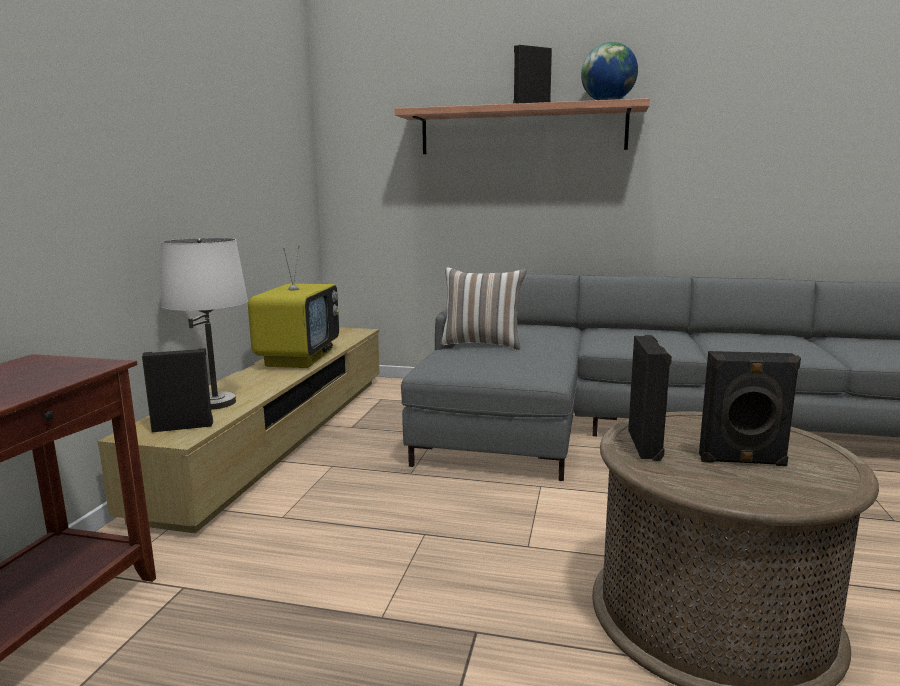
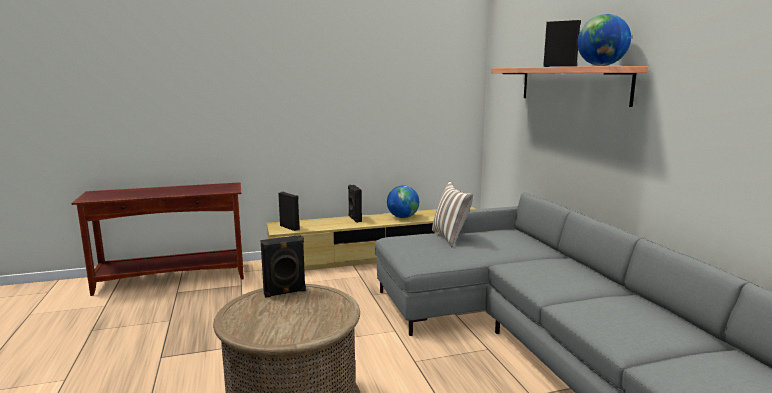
camera: 60 degrees right, 0 degrees up
(215, 403) = (321, 223): white table lamp -> none
(299, 358) = (402, 217): television -> globe
(742, 461) = (279, 315): black speaker -> black speaker (354, 219)

